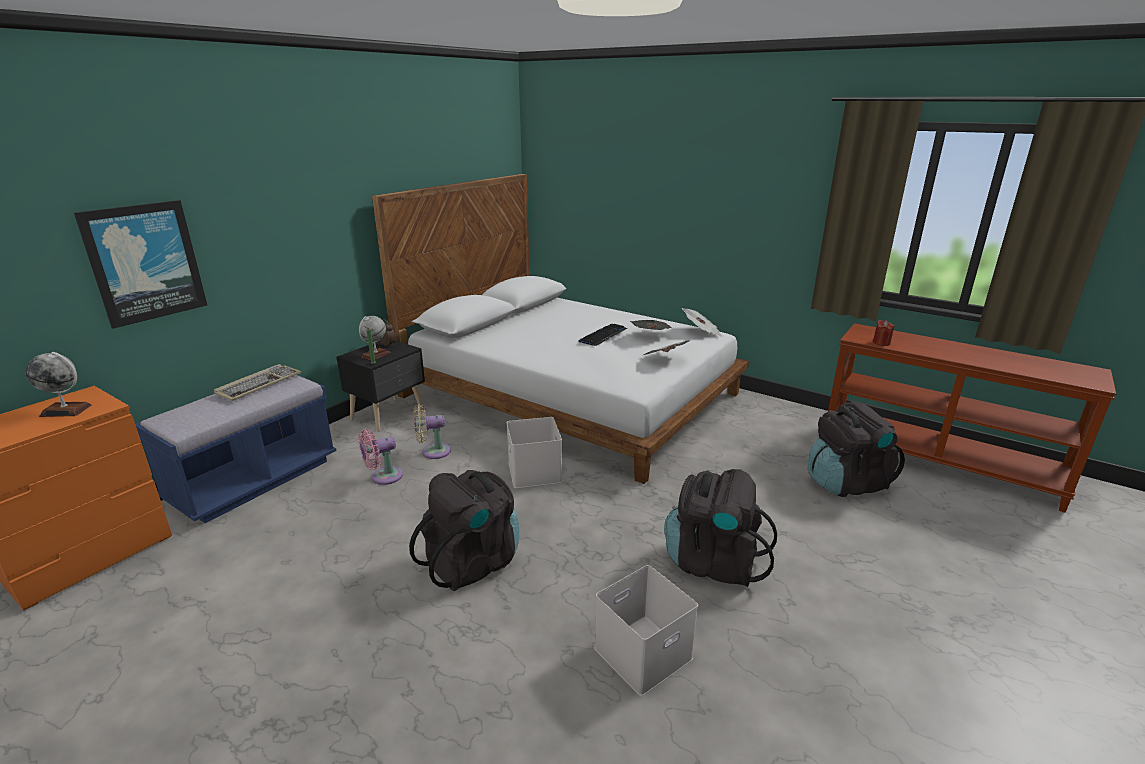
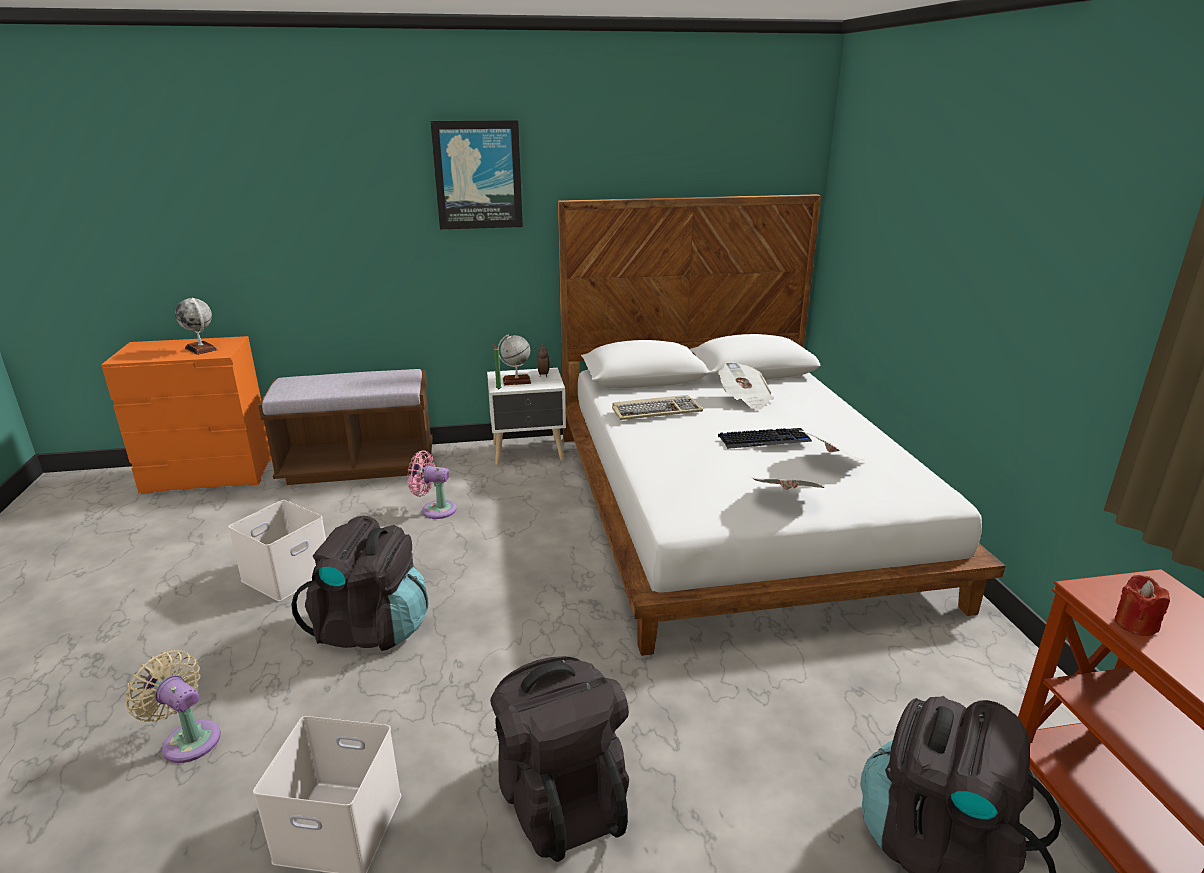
camera: 45 degrees right, 0 degrees up
(145, 262) = (303, 237): picture -> picture (478, 175)
(254, 480) = (358, 466): blue bench -> brown bench
(259, 384) = (379, 375): keyboard -> keyboard (656, 411)
(389, 414) = (529, 452): black nightstand -> white nightstand
(433, 452) = (506, 506): beige fan -> beige fan (188, 739)
(533, 471) = (555, 574): white storage box -> white storage box (287, 574)
(701, 333) = (921, 486): newspaper -> newspaper (745, 400)

